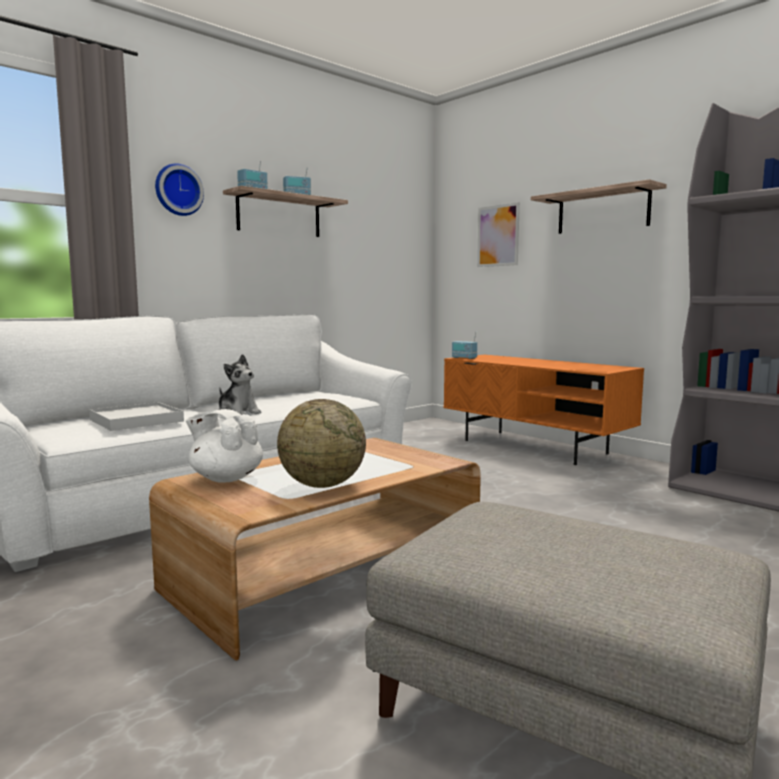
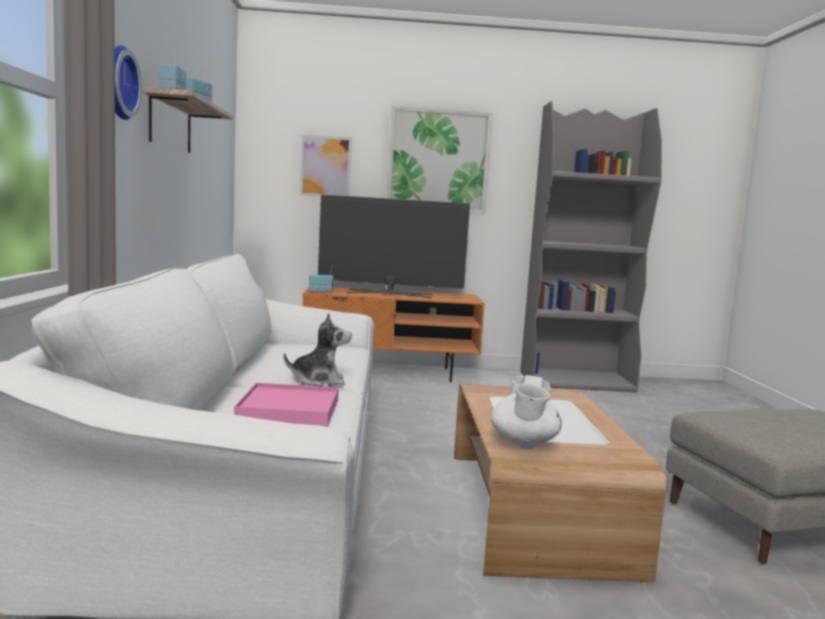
camera: 50 degrees left, 0 degrees up
(136, 420) = (289, 409): white tray -> pink tray
(226, 478) = (524, 443): white teapot -> white teapot turned 60 degrees counterclockwise
(322, 485) = (587, 428): globe -> none
(531, 362) = (390, 294): none -> television
(602, 211) = (438, 161): shelf -> picture

